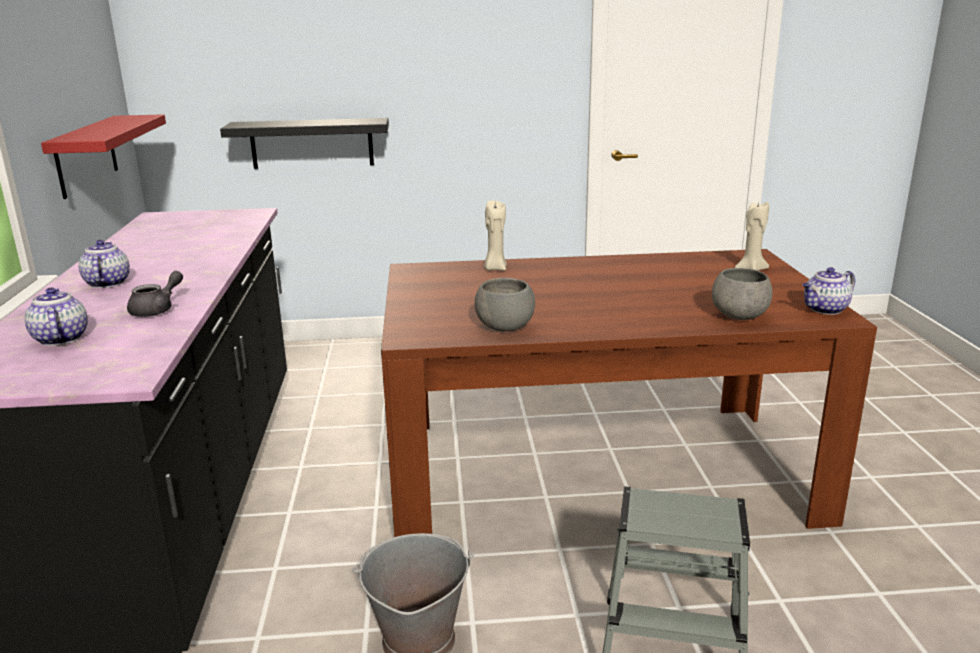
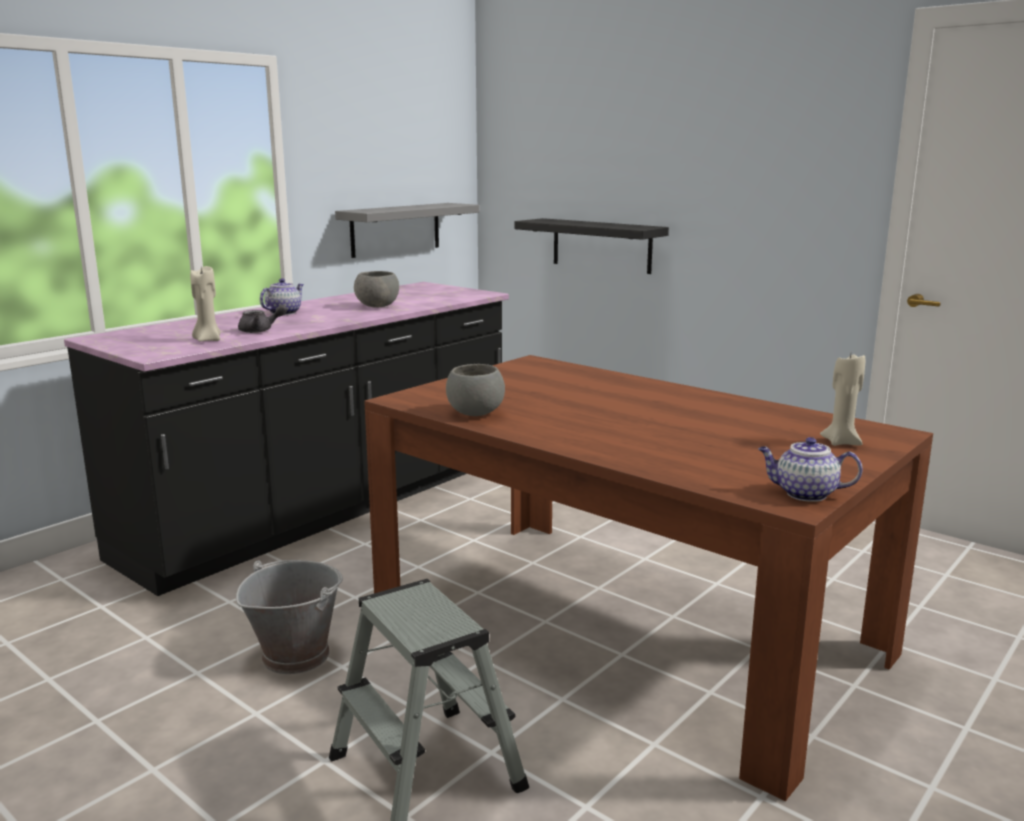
camera: 45 degrees right, 5 degrees down
(60, 338) = (185, 331): teapot -> none
(86, 155) = (395, 229): red shelf -> grey shelf
(495, 268) = (595, 377): beige candle -> beige candle (207, 340)
(740, 316) = (691, 469): grey bowl -> grey bowl (378, 306)

